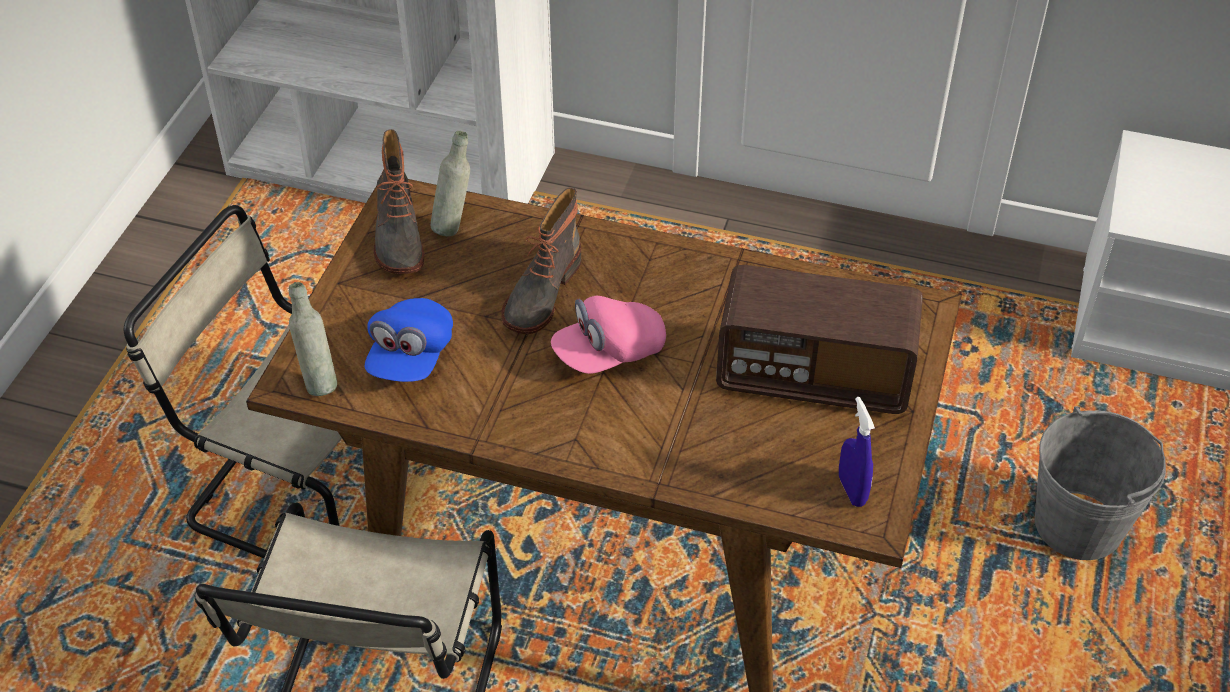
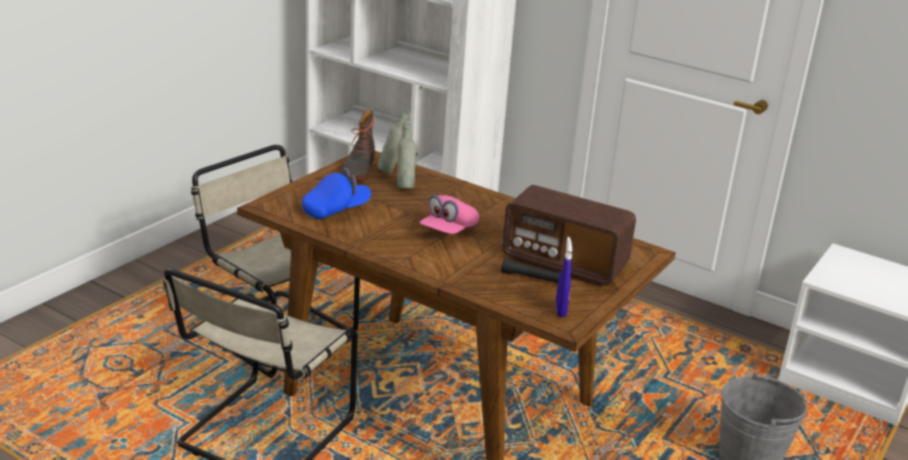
camera: 15 degrees right, 20 degrees down
(318, 381) = (280, 208): grey bottle -> grey bottle (405, 186)
(410, 357) = (336, 210): blue cap -> blue cap turned 150 degrees counterclockwise
(540, 293) = (423, 203): boot -> none
(609, 352) = (448, 231): pink cap -> pink cap turned 45 degrees counterclockwise
(779, 428) = (531, 278): none -> black flashlight

